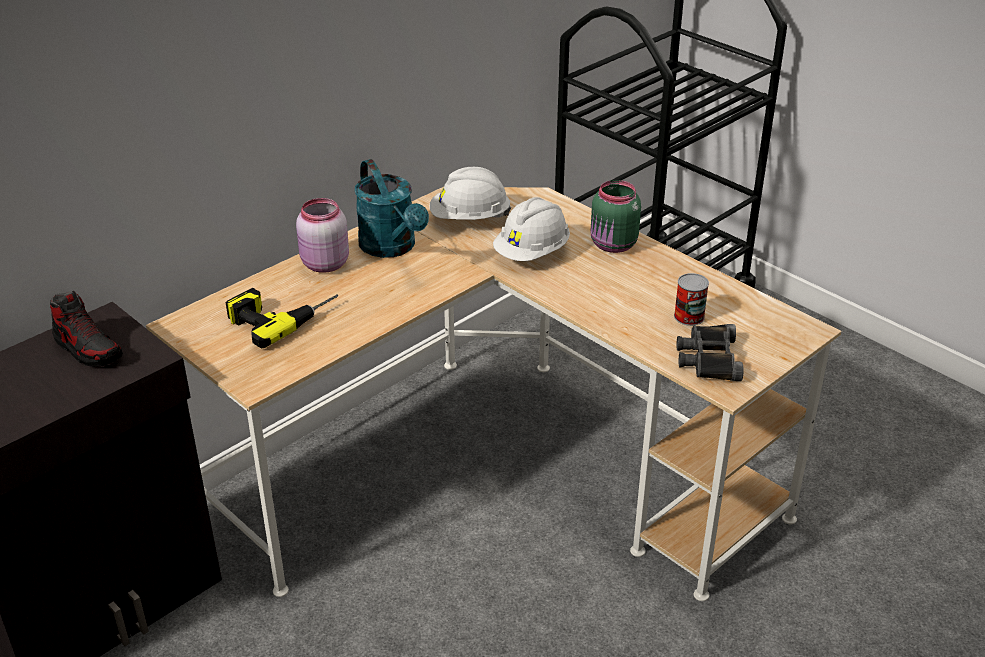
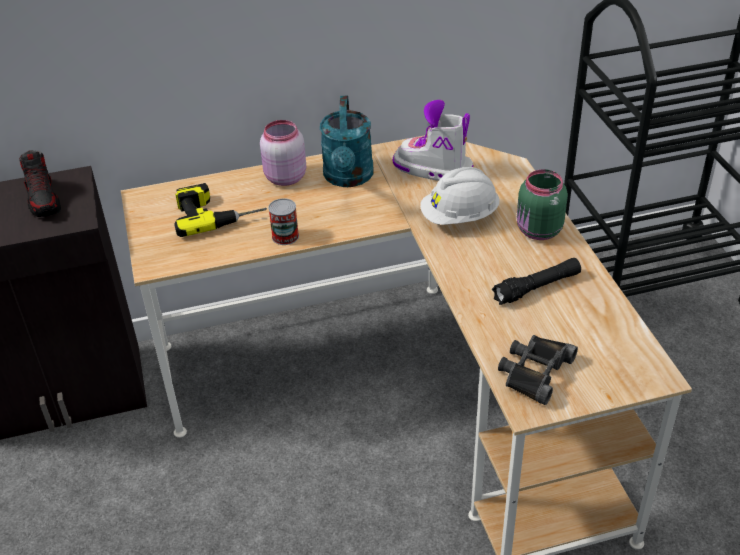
camera: 30 degrees right, 5 degrees up
(469, 219) = (432, 169): white hard hat -> boot
(652, 292) = (537, 288): none -> black flashlight
(689, 316) = (551, 323): can -> can (285, 236)

